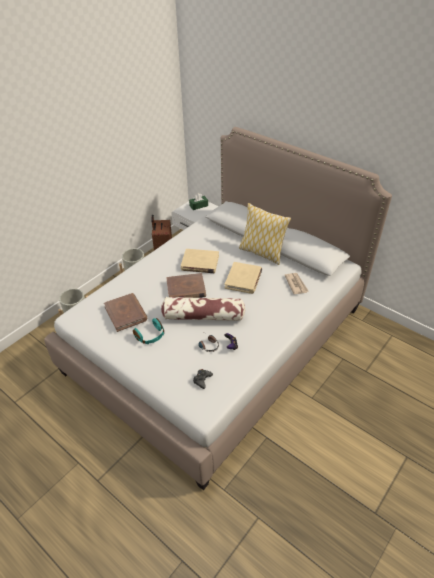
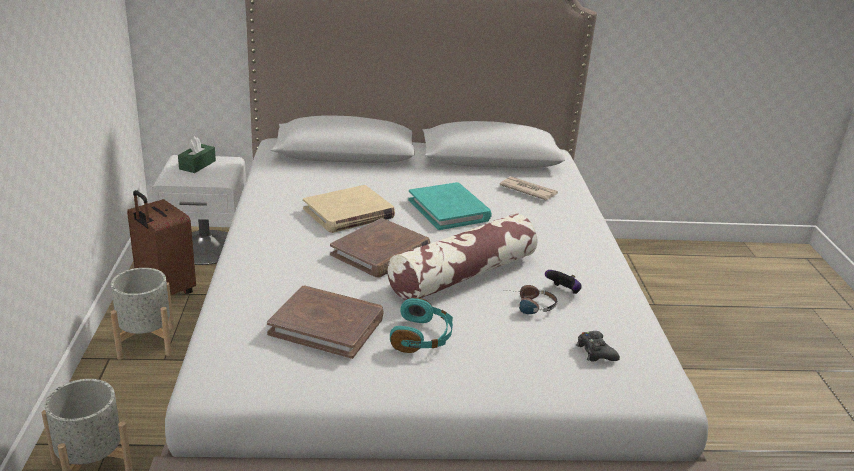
camera: 45 degrees left, 15 degrees down
(243, 279) = (449, 210): beige book -> turquoise book
(262, 253) = (424, 172): pillow -> none

